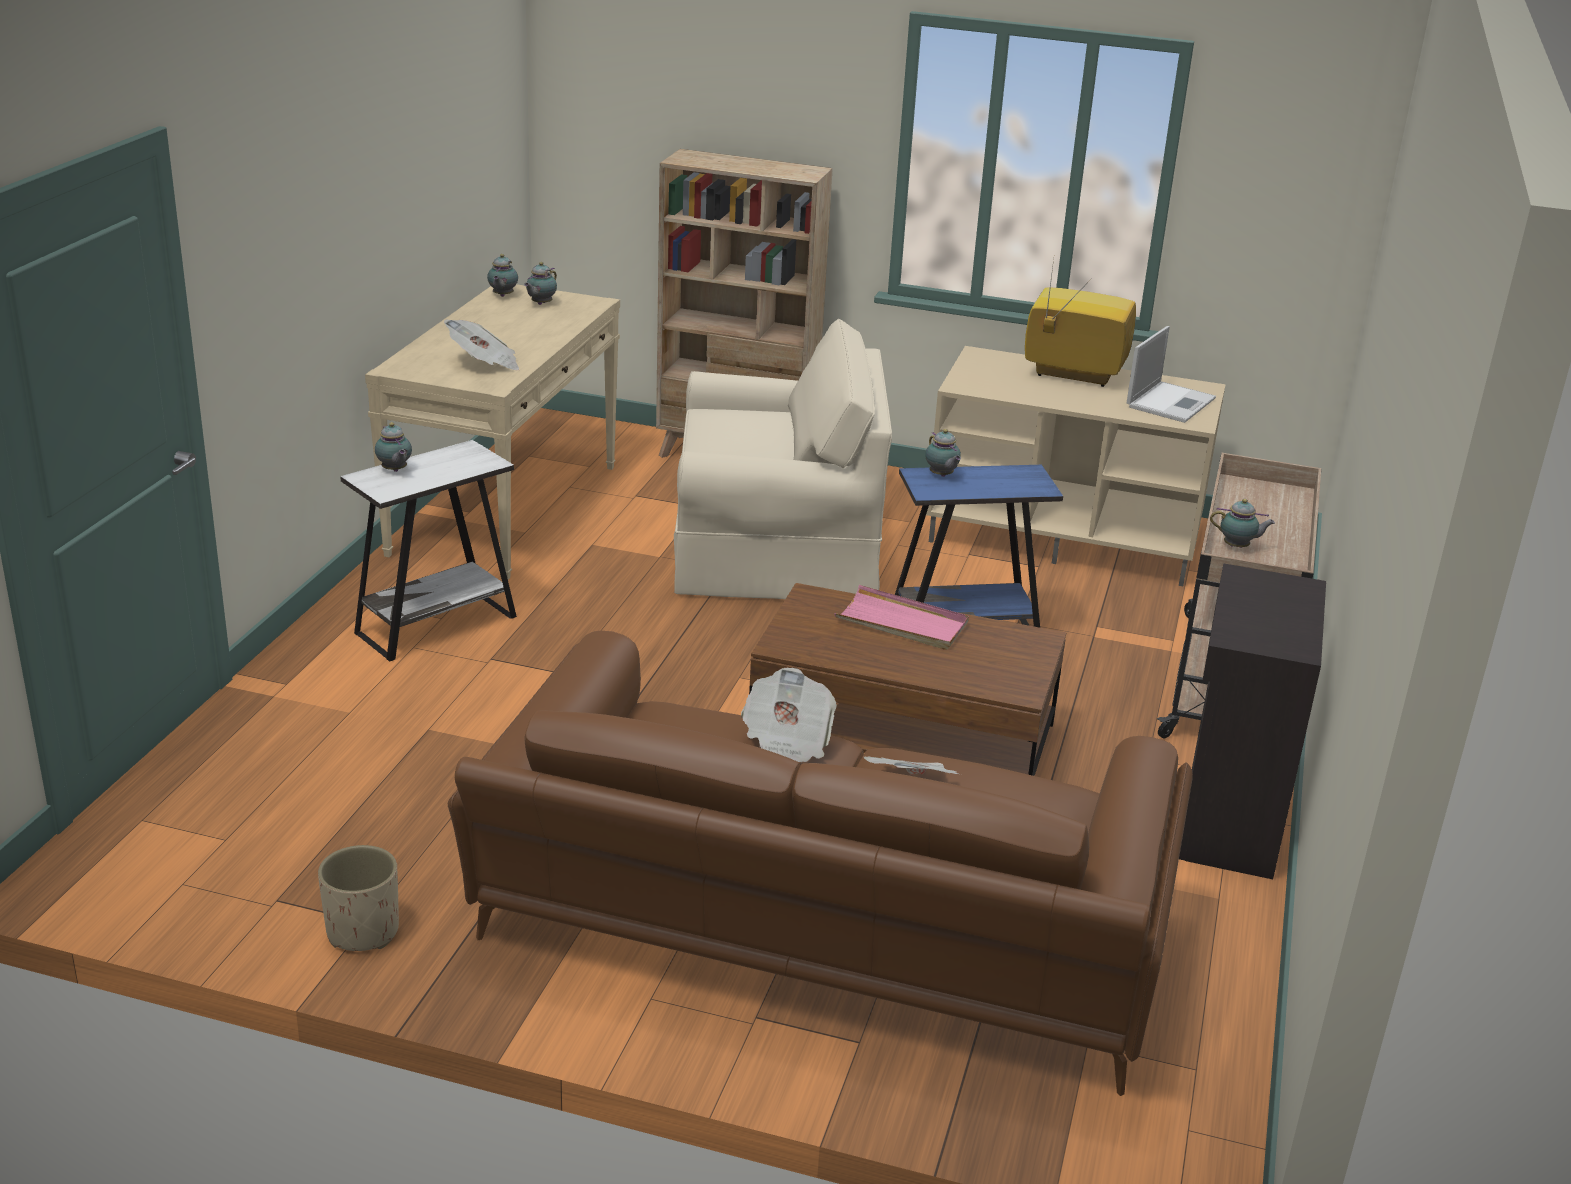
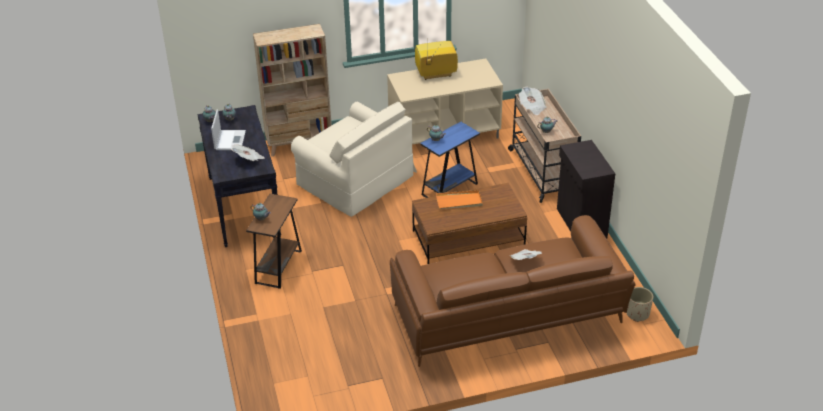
camera: 30 degrees left, 10 degrees up
(362, 931) = (384, 381): beige planter -> beige planter (637, 314)
(436, 625) = (278, 267): white side table -> brown side table
(505, 509) = (243, 206): beige console table -> black console table
(775, 547) = (355, 180): beige armchair -> beige armchair turned 75 degrees clockwise
(786, 742) = (478, 262): newspaper -> newspaper (532, 107)
(902, 623) = (459, 201): pink tray -> orange tray
(1171, 402) = (477, 75): laptop -> laptop (230, 140)

